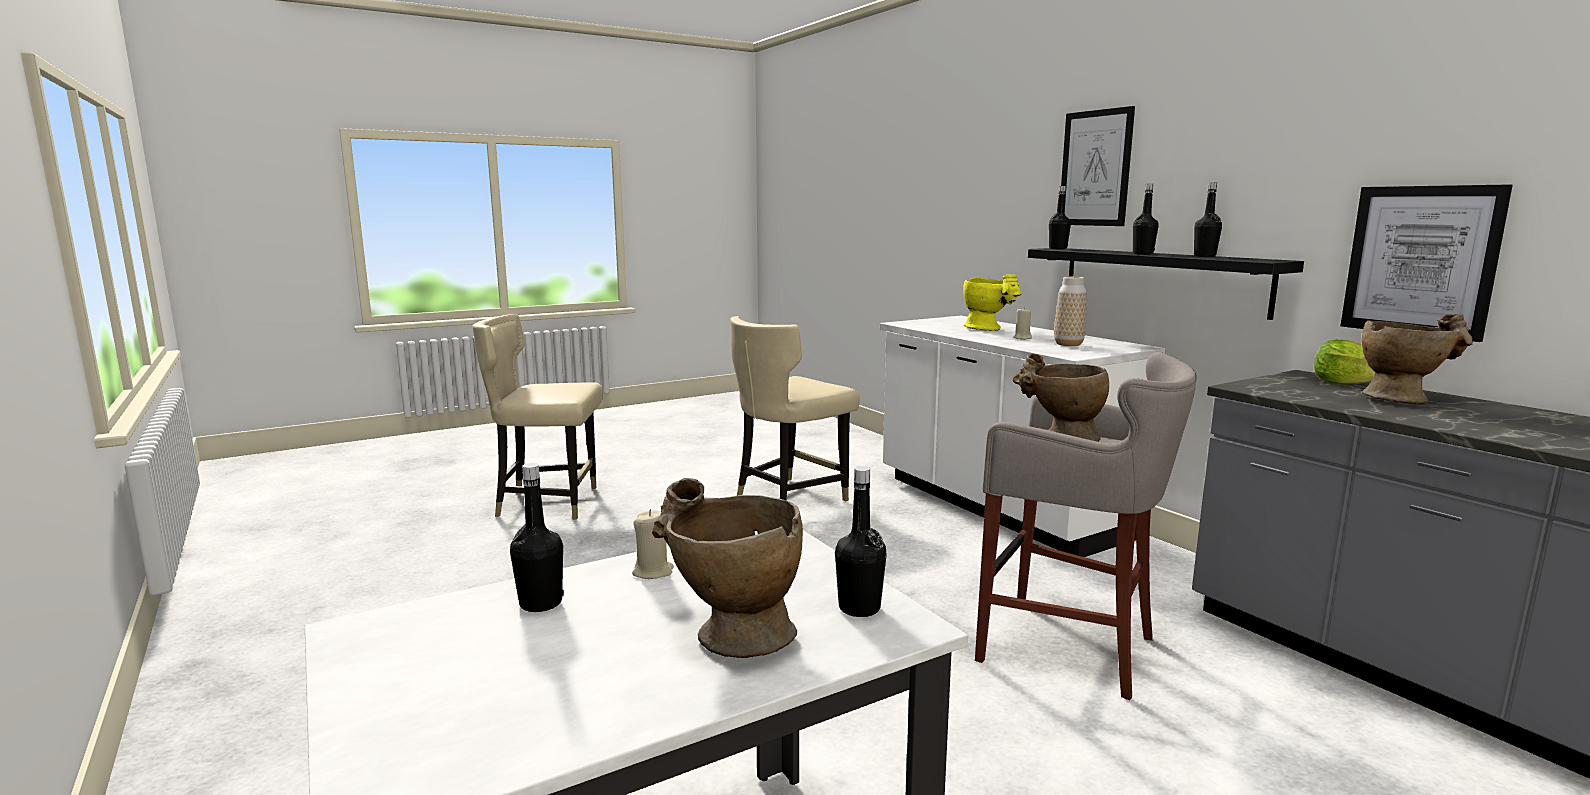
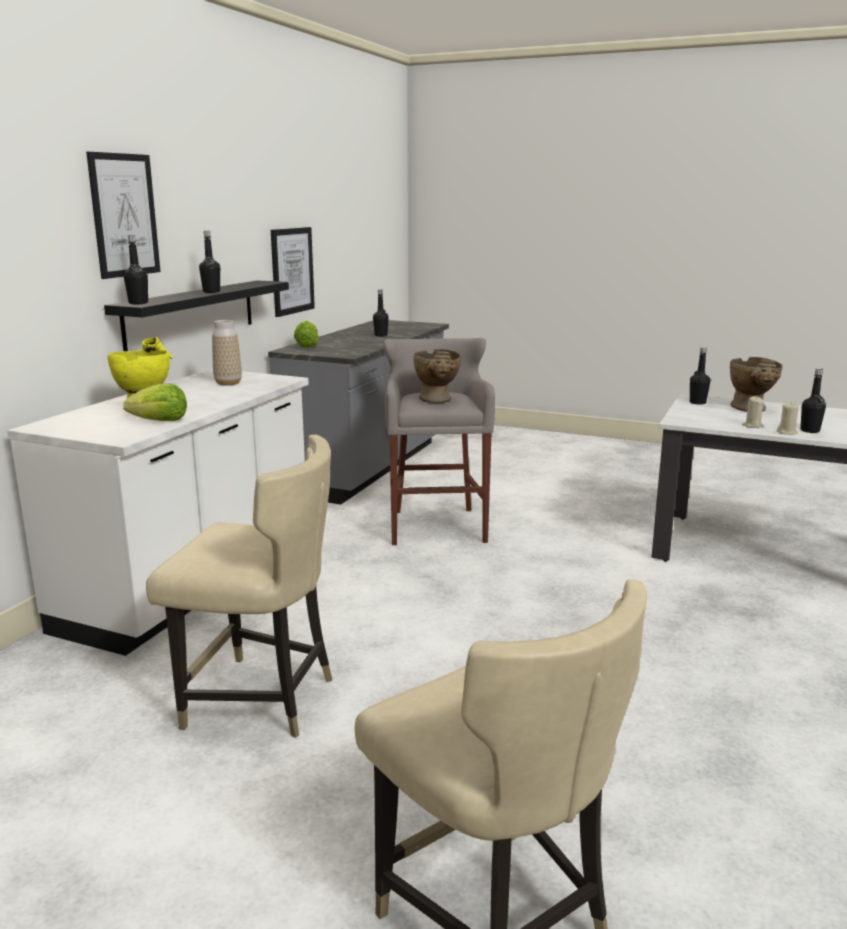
camera: 125 degrees left, 5 degrees up
(937, 328) = (160, 421): none -> lettuce
(1022, 338) = (204, 394): beige candle -> beige candle (787, 432)
(1204, 256) = (227, 286): black bottle -> black bottle (380, 335)
(1403, 399) = (341, 341): beige vase -> none

